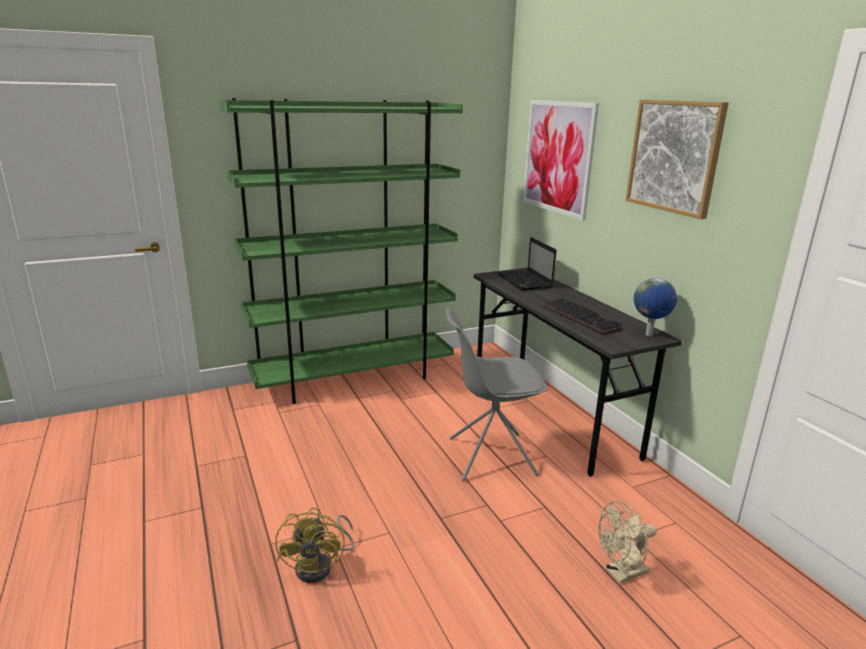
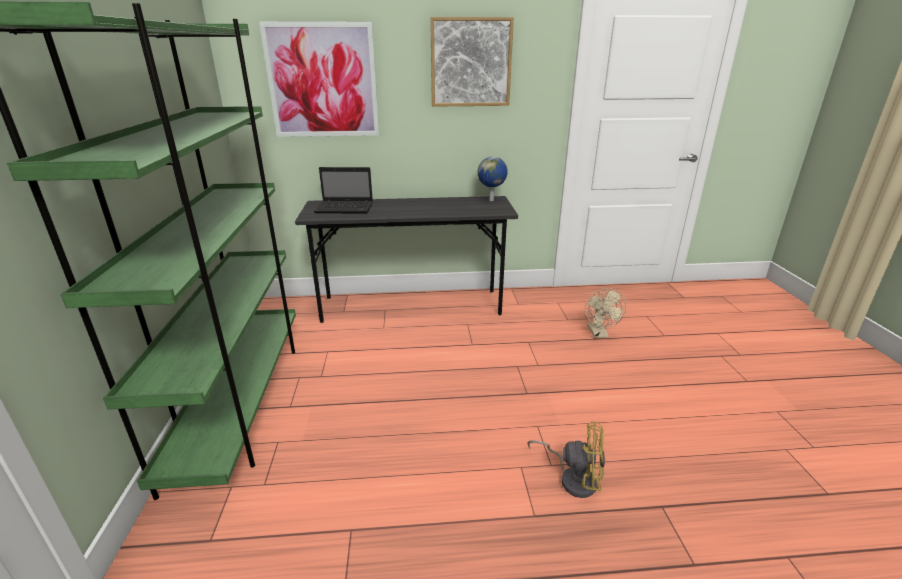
camera: 70 degrees left, 5 degrees up
(489, 456) = (455, 349): grey chair -> none
(583, 318) = (448, 208): keyboard -> none

